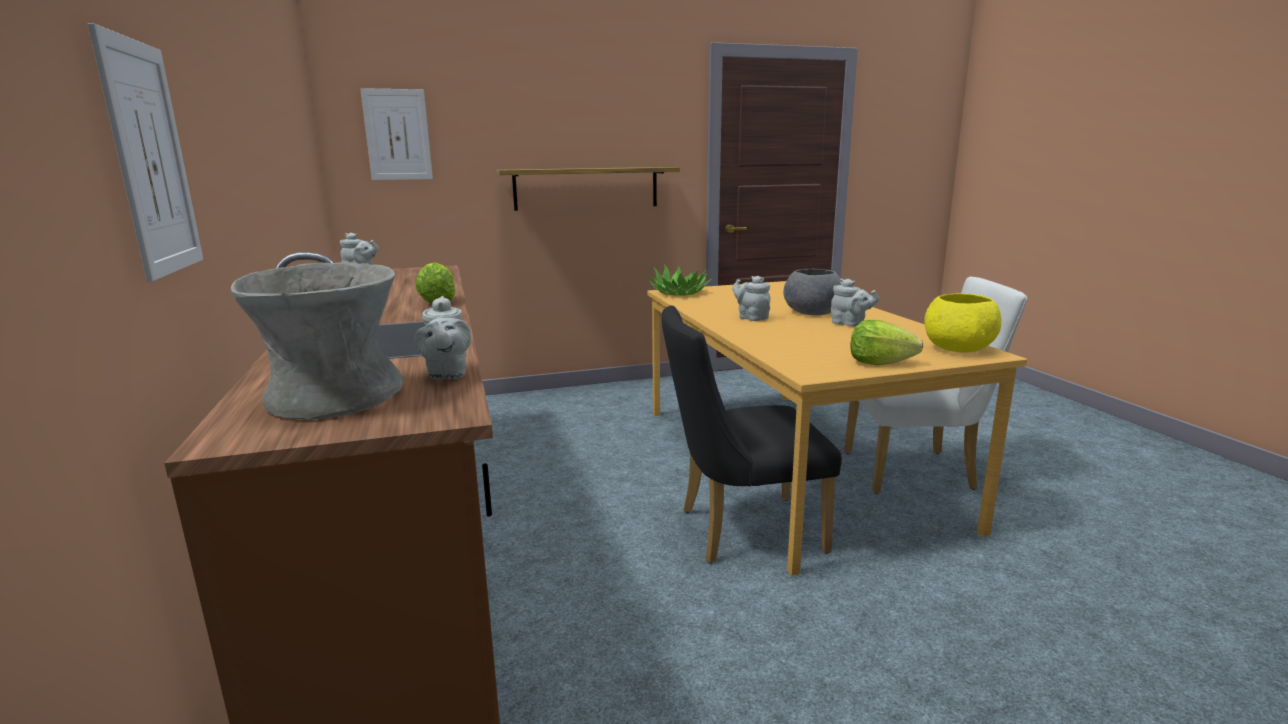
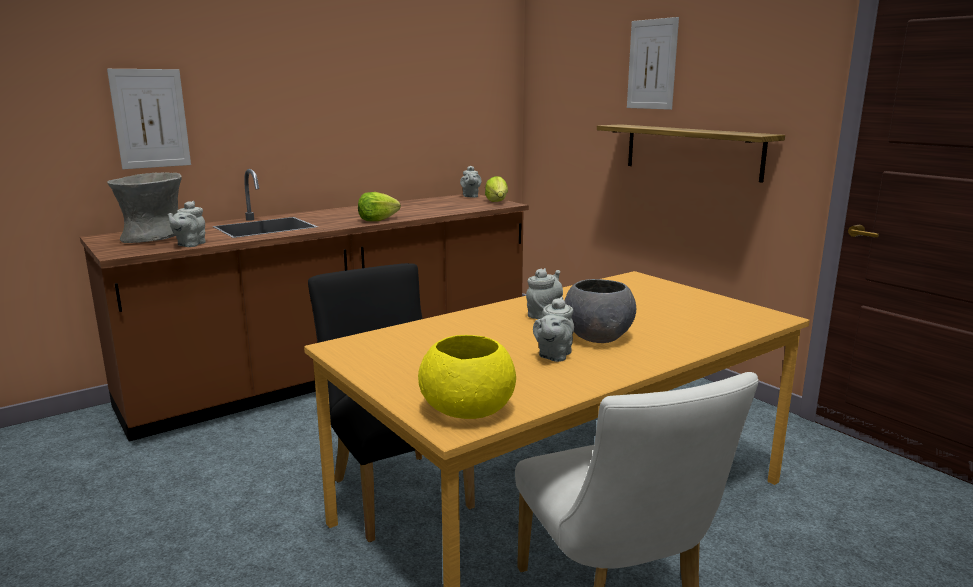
camera: 70 degrees right, 0 degrees up
(397, 135) = (562, 90): picture -> picture (652, 64)
(447, 374) = (190, 244): grey teapot -> grey teapot turned 45 degrees counterclockwise
(679, 293) = (633, 281): potted plant -> none
(879, 363) = (384, 371): lettuce -> lettuce (497, 202)

